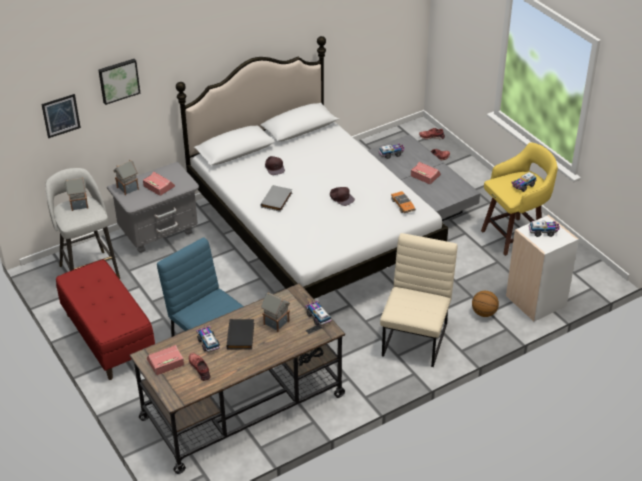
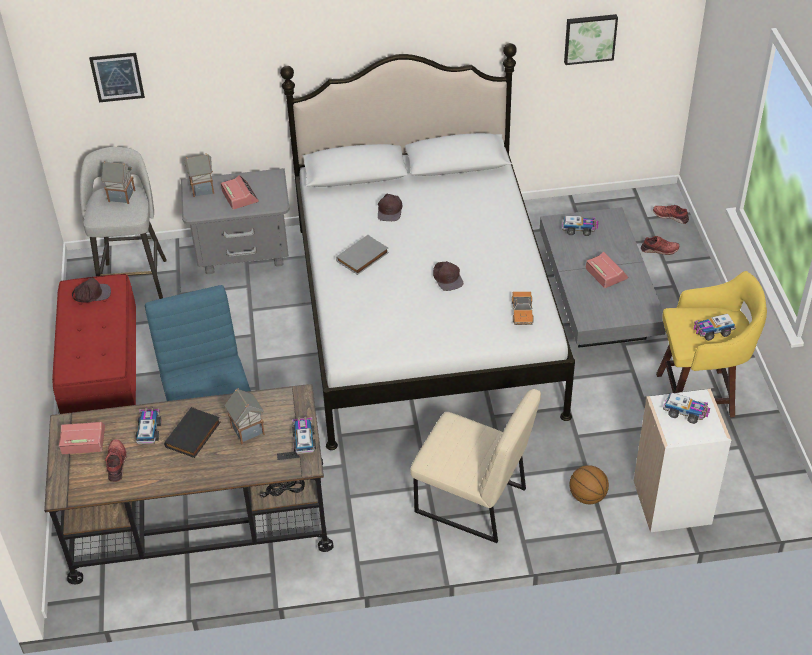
camera: 25 degrees right, 5 degrees up
(87, 278) = (92, 294): none -> brown cap
(118, 80) = (200, 47): picture -> picture (589, 38)
(416, 338) = (473, 502): beige chair -> beige chair turned 75 degrees clockwise

